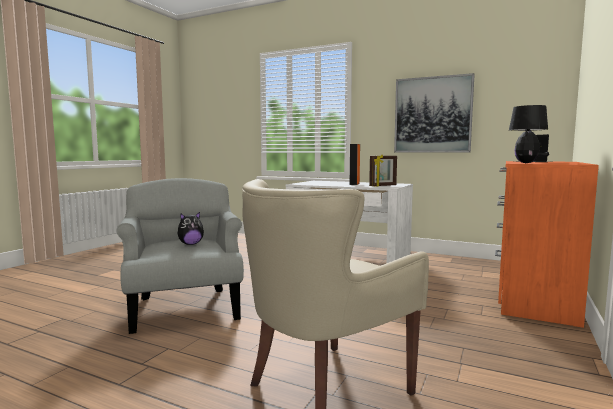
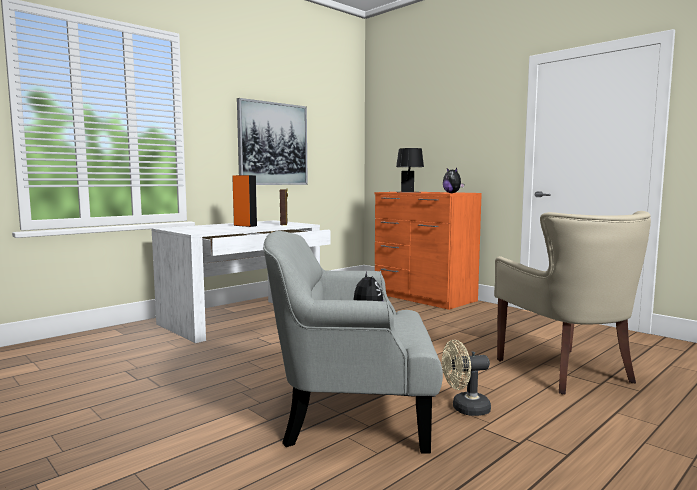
camera: 70 degrees left, 0 degrees up
(202, 340) = (465, 409): none -> beige fan

